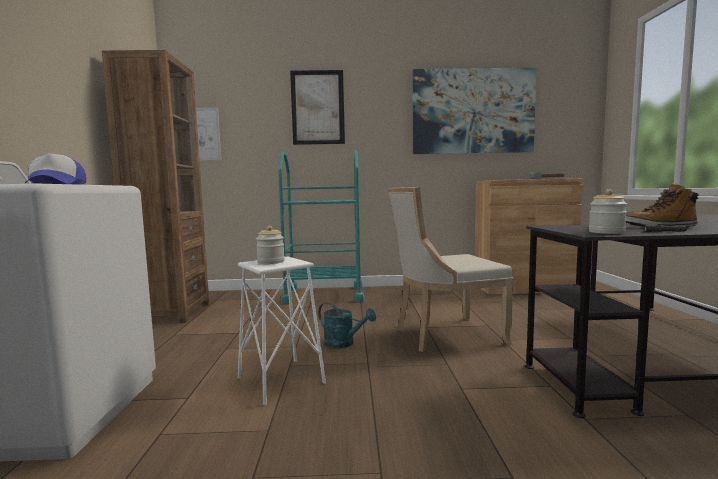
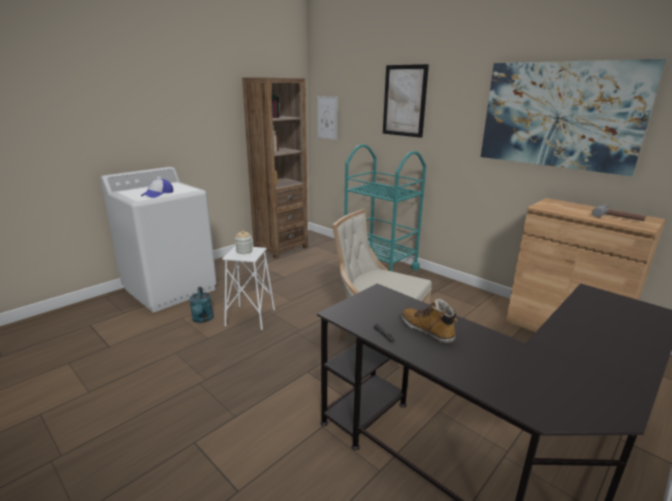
camera: 45 degrees right, 15 degrees up
(344, 343) = (314, 311): turquoise watering can -> turquoise watering can (202, 319)
(606, 232) = (355, 316): jar -> none

